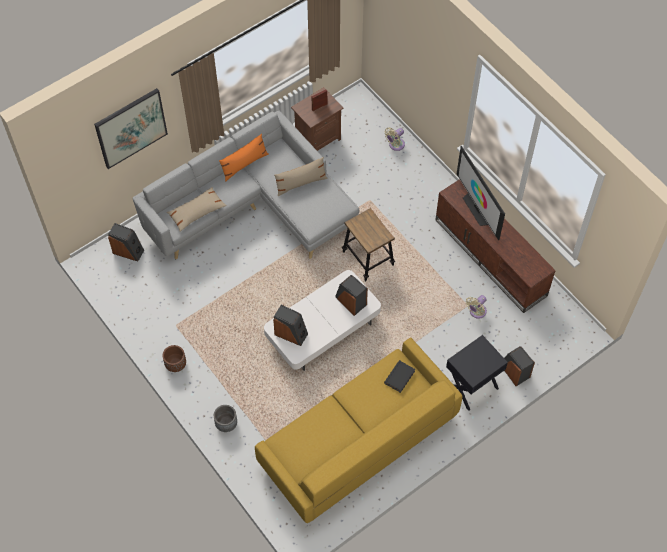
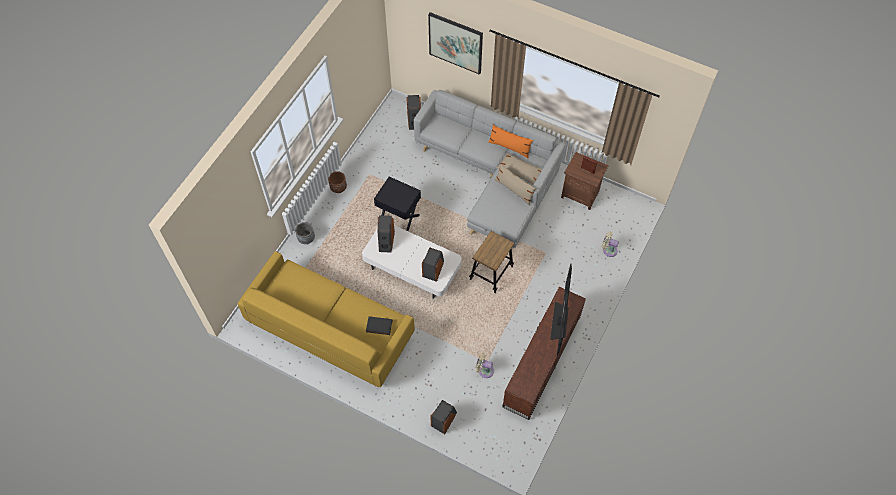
camera: 65 degrees right, 0 degrees up
(197, 212) = (451, 136): beige pillow -> beige pillow (521, 172)
(472, 386) = (414, 392): black side table -> black side table (399, 219)
(478, 209) = (559, 321): television -> television turned 150 degrees clockwise

